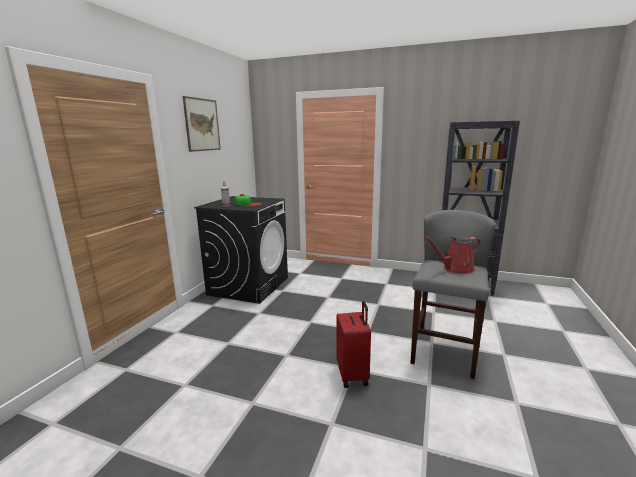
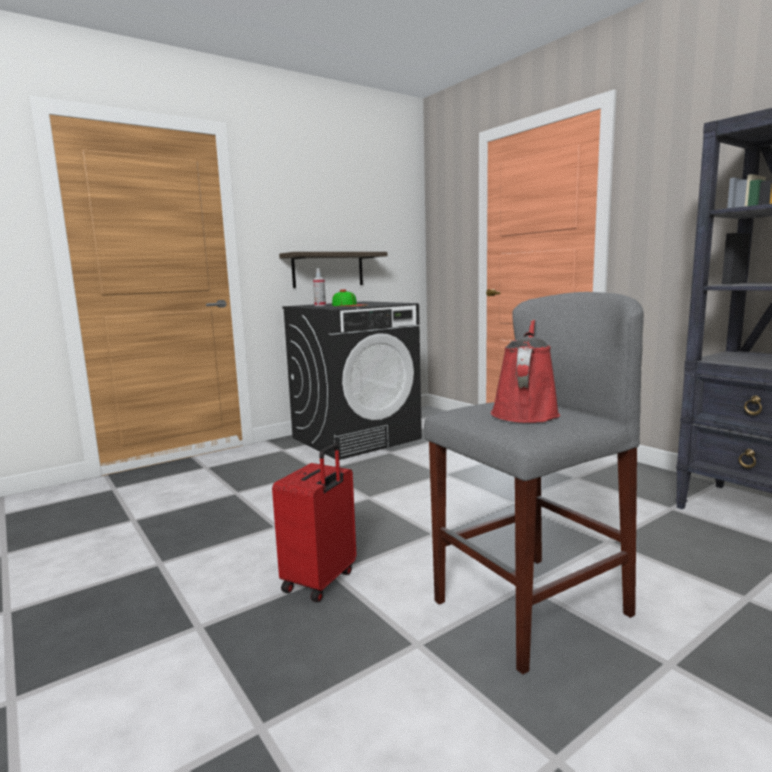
camera: 35 degrees right, 5 degrees down
(202, 125) = (314, 192): picture -> none
(212, 177) = (328, 270): none -> shelf
(455, 269) = (525, 412): red watering can -> red watering can turned 90 degrees clockwise

